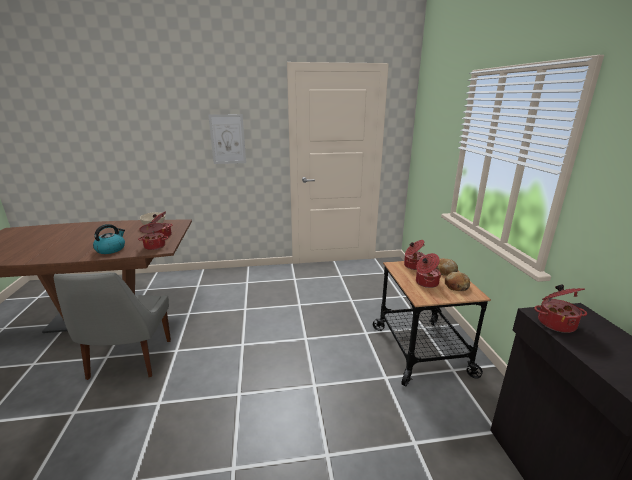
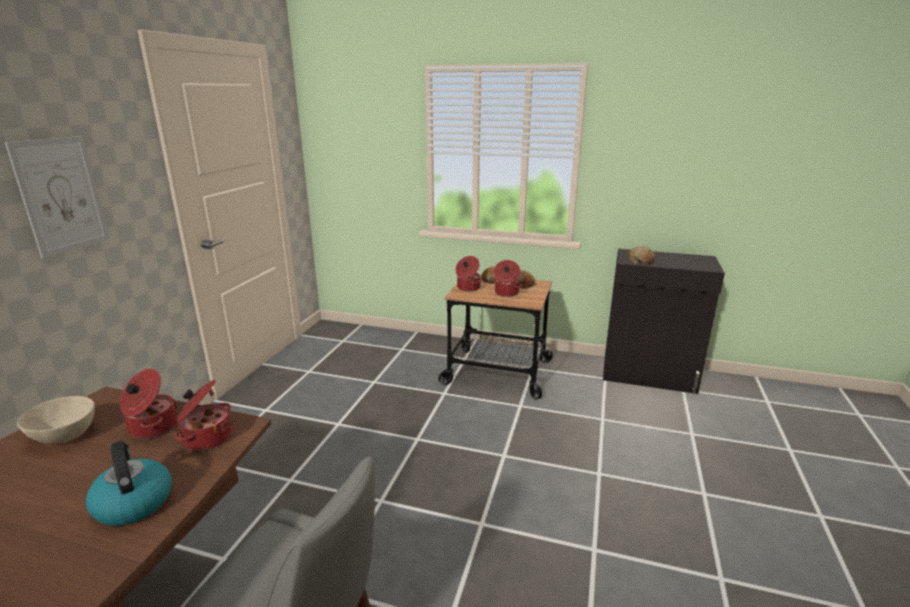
camera: 65 degrees left, 0 degrees up
(555, 323) = (640, 261): cooking pot -> bread

